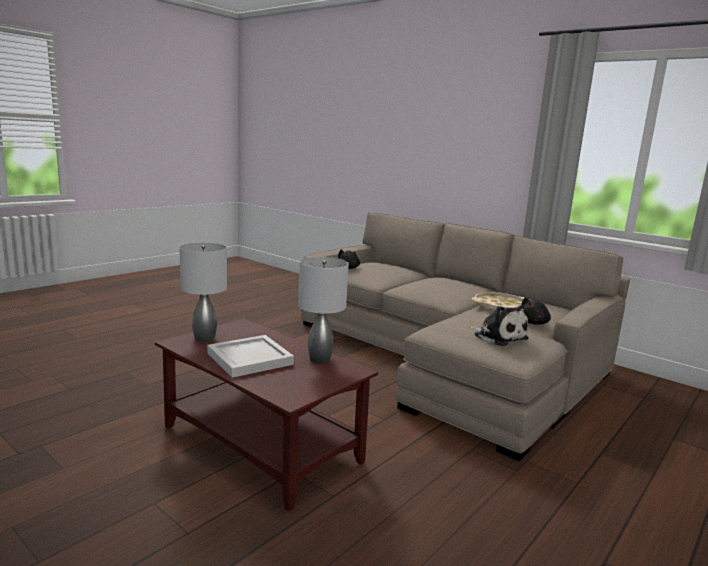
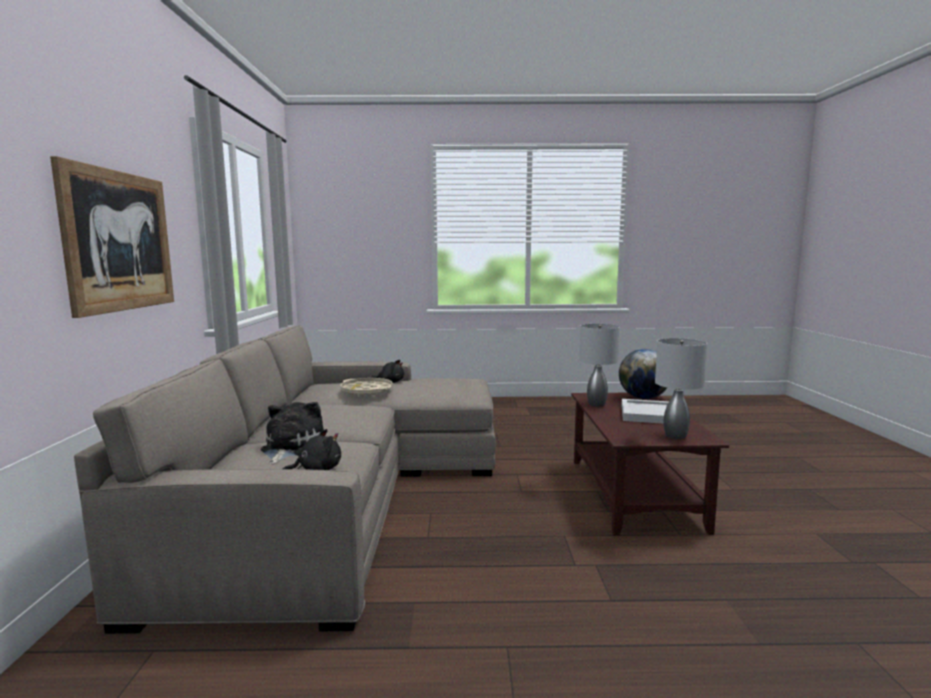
camera: 130 degrees left, 5 degrees down
(288, 389) = (643, 398): none -> globe
(467, 152) = (119, 241): none -> picture
(498, 337) = (446, 383): plush toy -> plush toy (291, 448)

